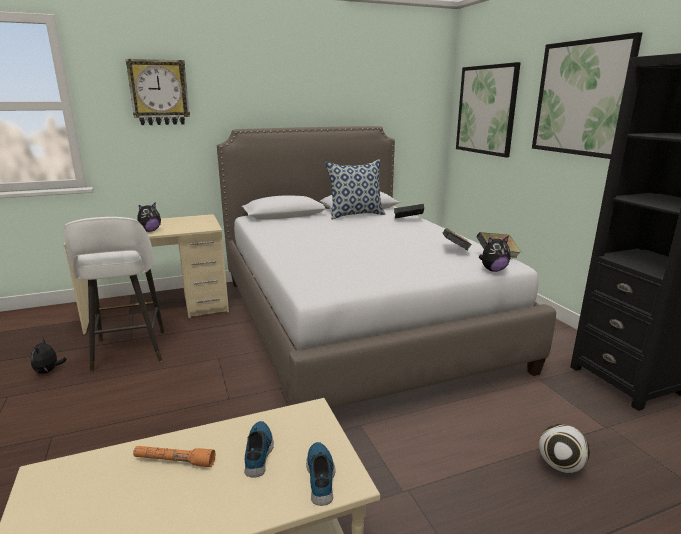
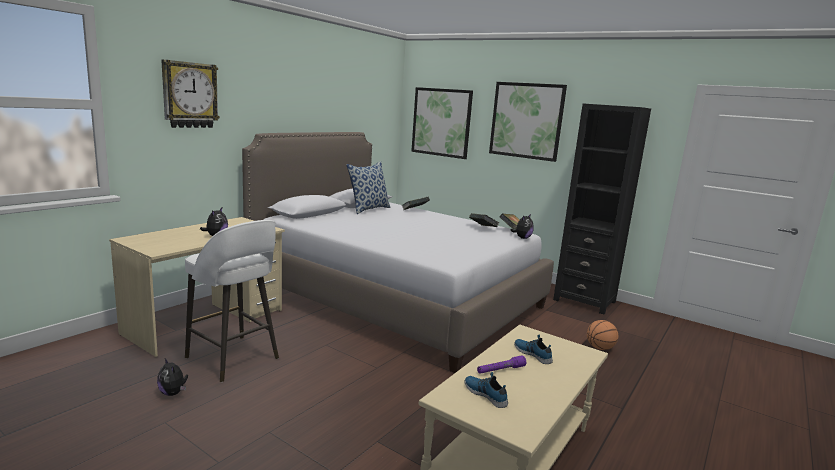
camera: 35 degrees left, 5 degrees down
(174, 461) = (500, 370): orange flashlight -> purple flashlight
(321, 476) = (576, 354): shoe -> shoe (486, 394)
(560, 466) = (600, 348): football -> basketball

